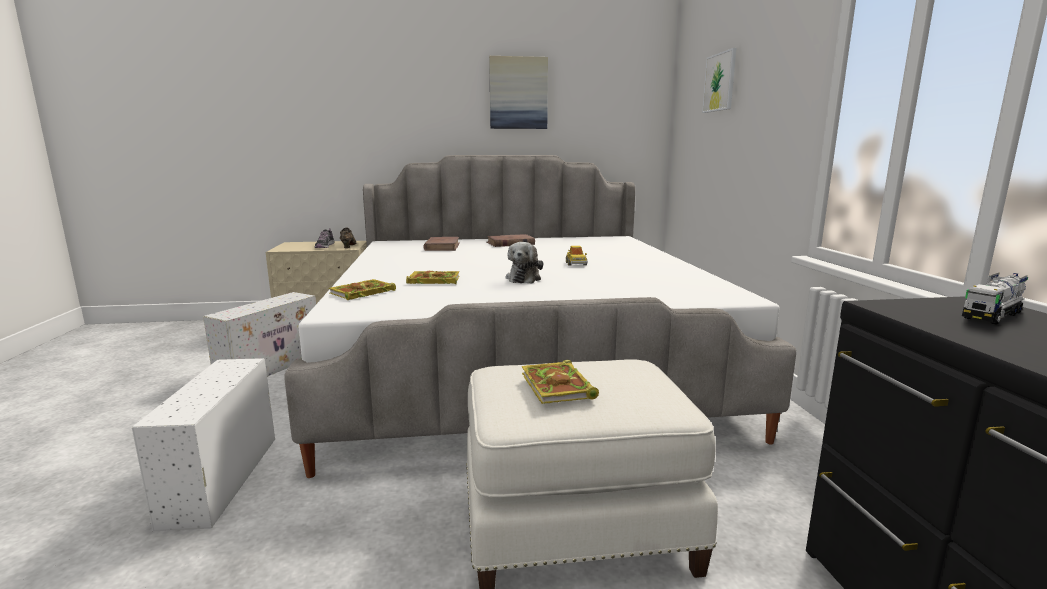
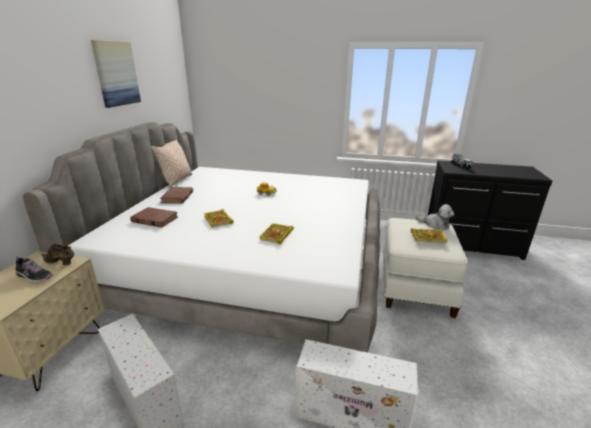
camera: 70 degrees left, 10 degrees up
(361, 293) = (294, 262): book -> book (218, 220)
(524, 278) = (291, 211): plush toy -> plush toy (435, 224)
(561, 237) = (176, 181): none -> beige pillow
(719, 82) = (250, 70): picture -> none

